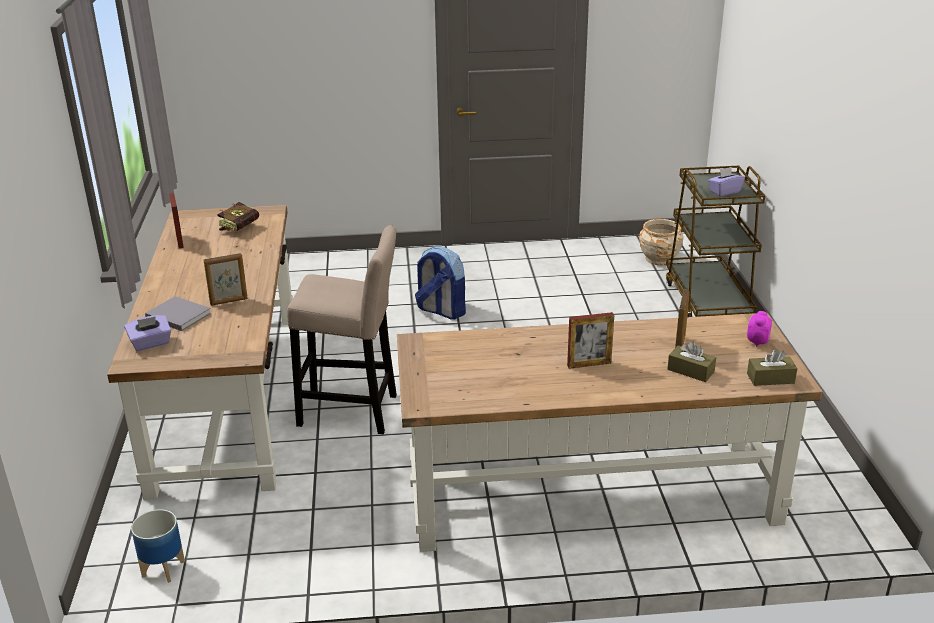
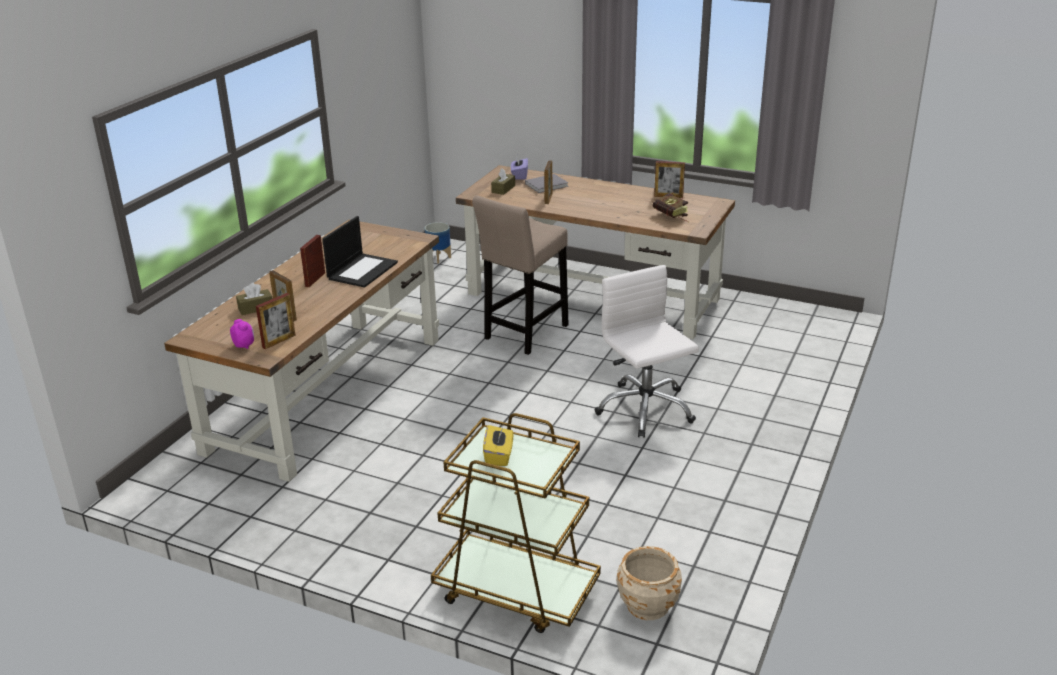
camera: 120 degrees right, 0 degrees up
(441, 311) = (645, 409): backpack -> white office chair
(534, 345) = (362, 270): none -> laptop
(724, 192) = (499, 456): purple tissue box -> yellow tissue box
(724, 327) = (279, 341): none -> picture frame
(770, 378) = (204, 331): brown tissue box -> brown tissue box (503, 189)

